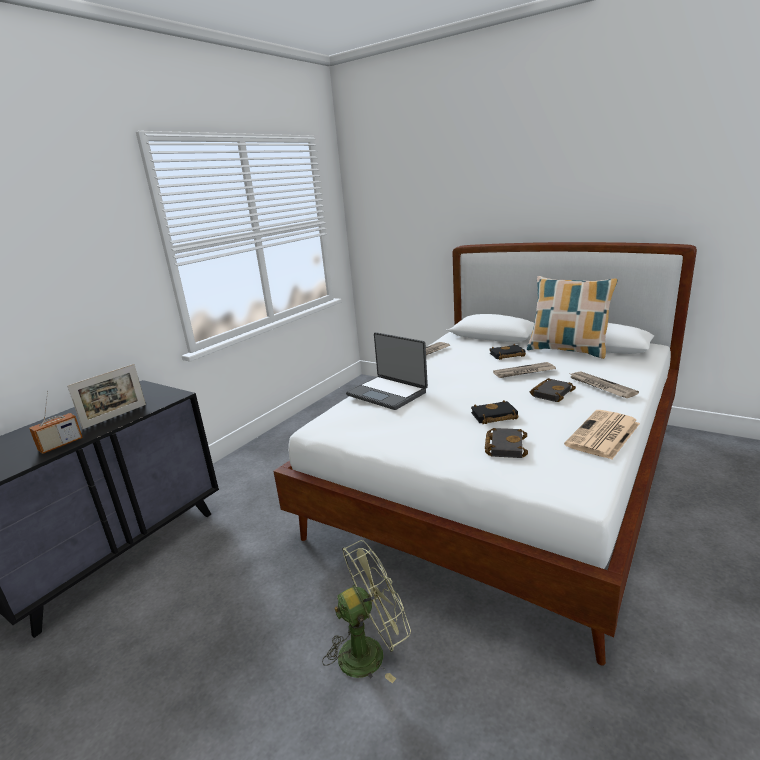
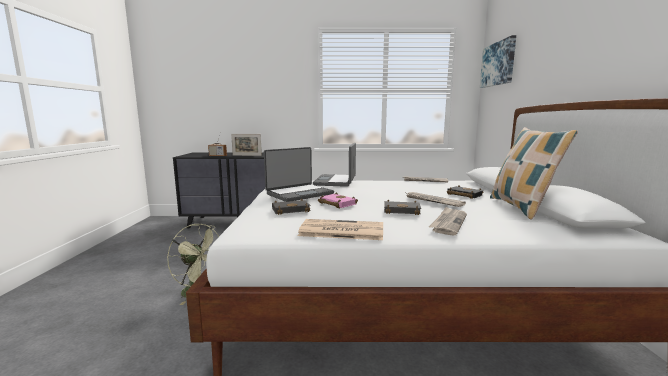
camera: 55 degrees right, 10 degrees down
(382, 189) = (498, 64): none -> picture
(432, 427) = (299, 194): none -> laptop
(493, 417) = (336, 204): black book -> pink book

